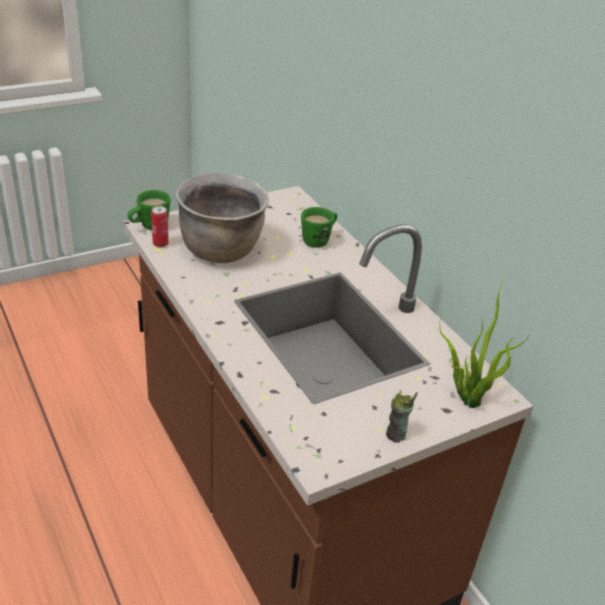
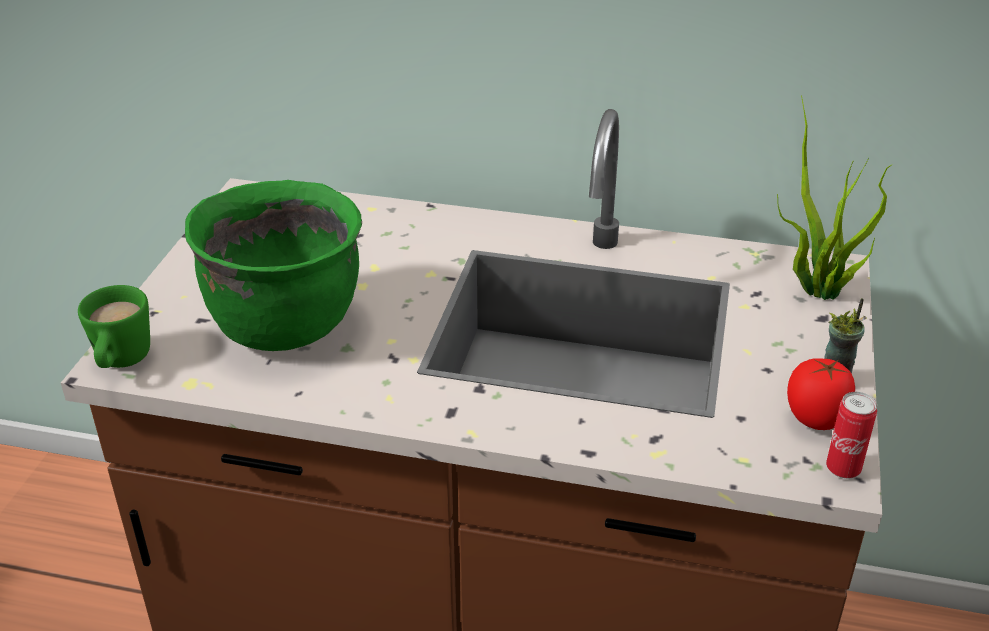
camera: 45 degrees left, 0 degrees up
(160, 244) = (184, 374): can -> can (843, 469)
(221, 250) = (285, 323): brown cooking pot -> green cooking pot
(319, 240) = (380, 228): green mug -> none
(355, 440) = (815, 418): none -> tomato

